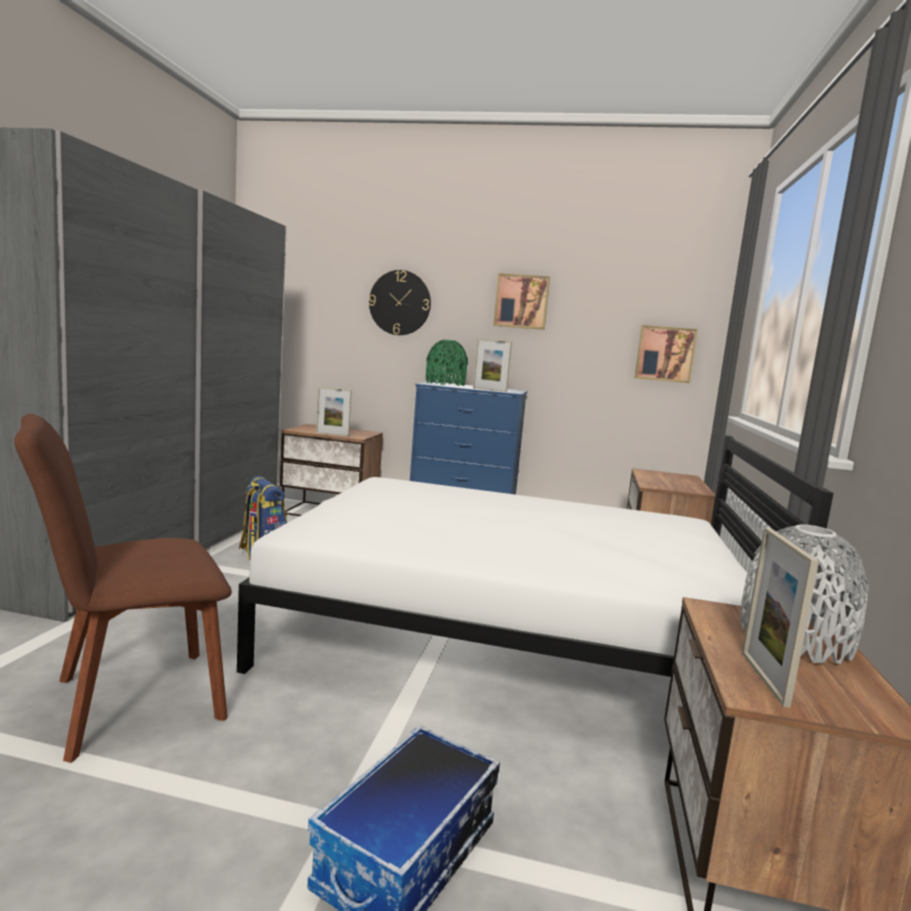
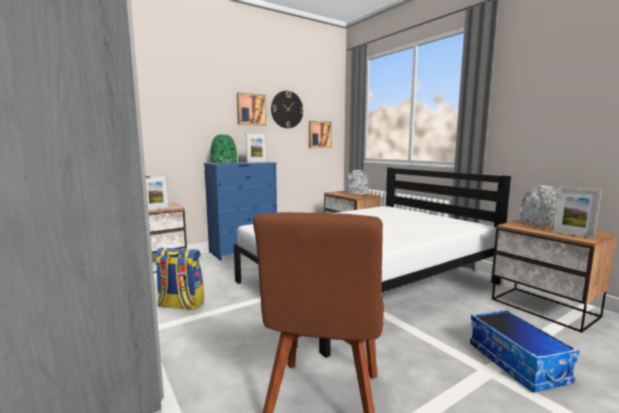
camera: 45 degrees left, 0 degrees up
(400, 303) = (174, 111): wall clock -> wall clock (287, 109)
(677, 483) = (356, 194): none -> grey vase

